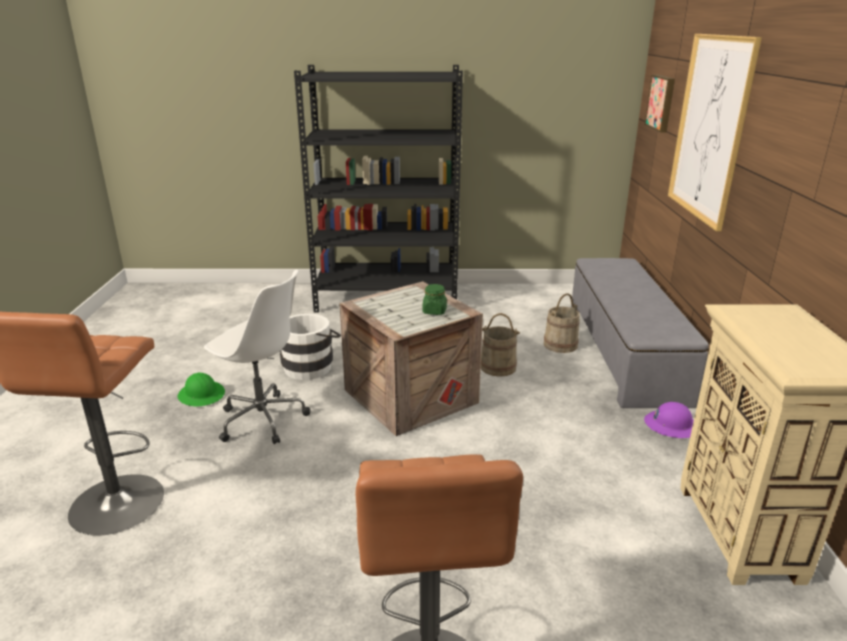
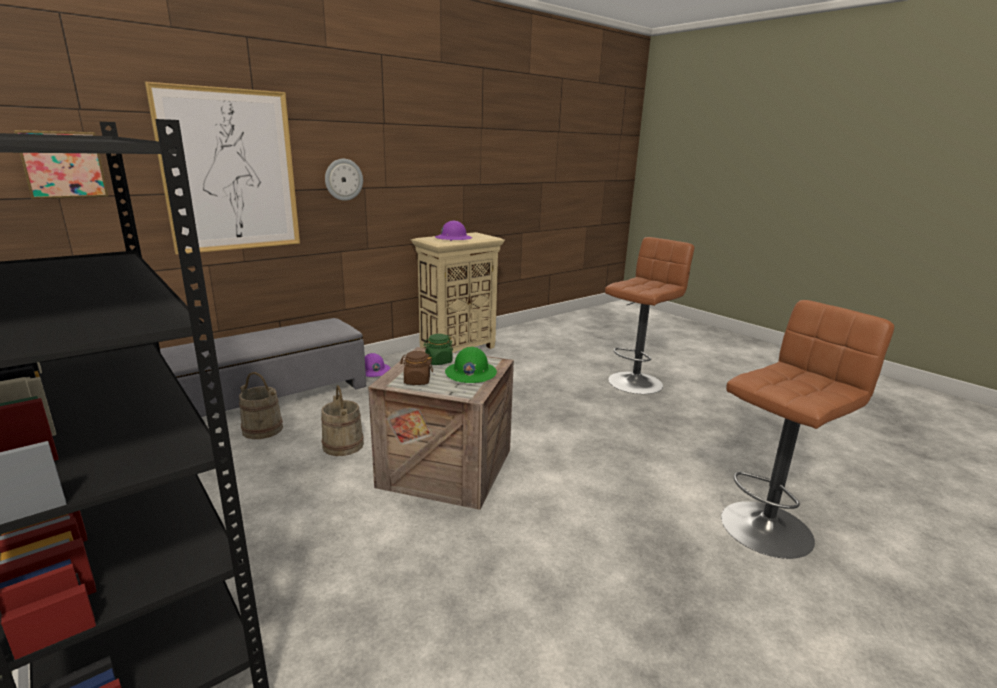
camera: 130 degrees left, 5 degrees down
(202, 395) = (625, 614): green hard hat -> green hard hat (470, 373)
(265, 420) = (587, 526): white office chair -> none
(311, 366) = (461, 565): white bucket -> none
(408, 295) = (417, 381): none -> brown jar
(773, 168) = (343, 179): none -> wall clock
(777, 329) = (453, 238): none -> purple hard hat

